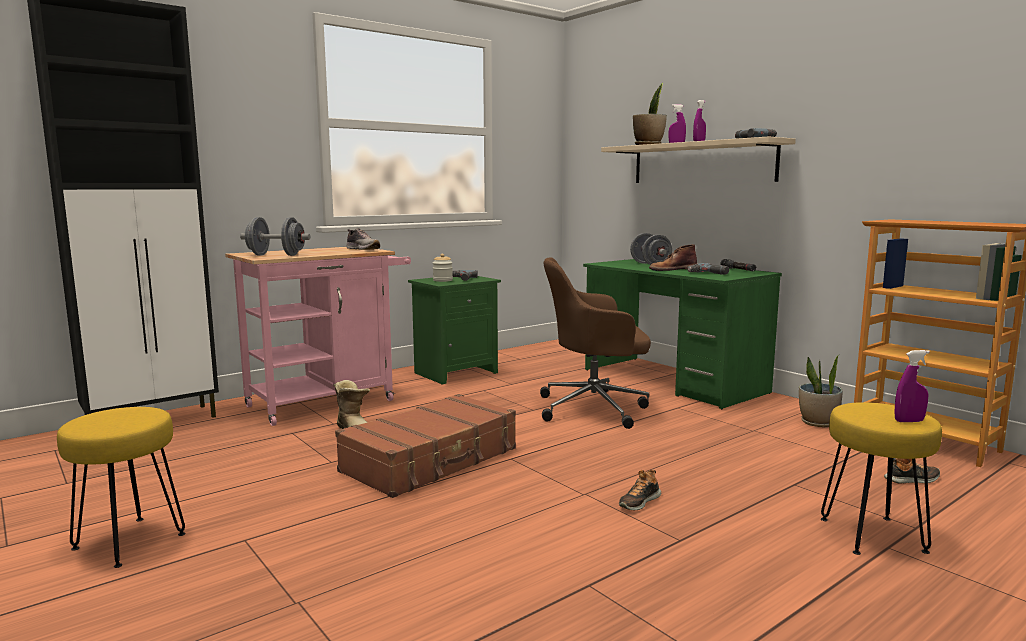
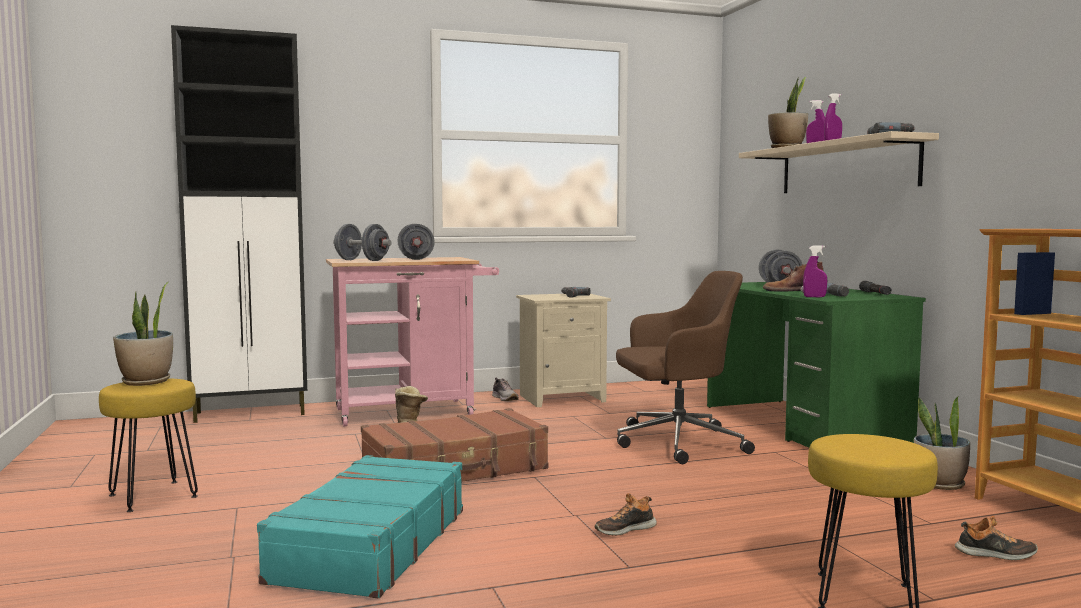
camera: 20 degrees right, 5 degrees down
(110, 416) = (146, 382): none -> potted plant
(324, 250) = (416, 259): none -> grey dumbbell
(363, 249) = (454, 258): shoe -> shoe (505, 399)
(430, 561) = (369, 545): none -> turquoise suitcase
(442, 280) = (548, 296): jar -> none
(456, 372) = (562, 398): green nightstand -> beige nightstand
(595, 408) = (676, 443): brown office chair -> brown office chair turned 150 degrees clockwise
(909, 421) = (887, 454): purple spray bottle -> purple spray bottle (814, 297)

